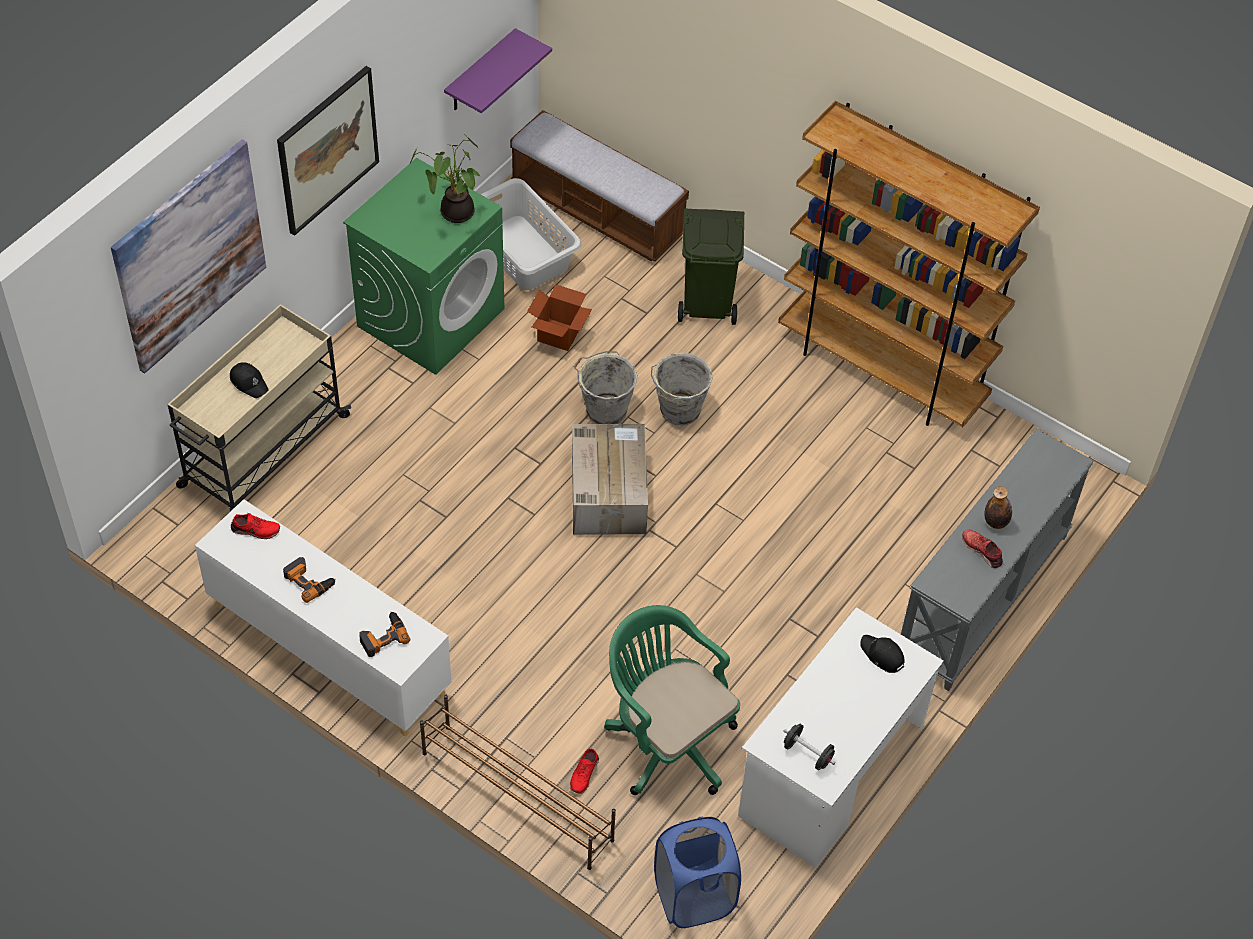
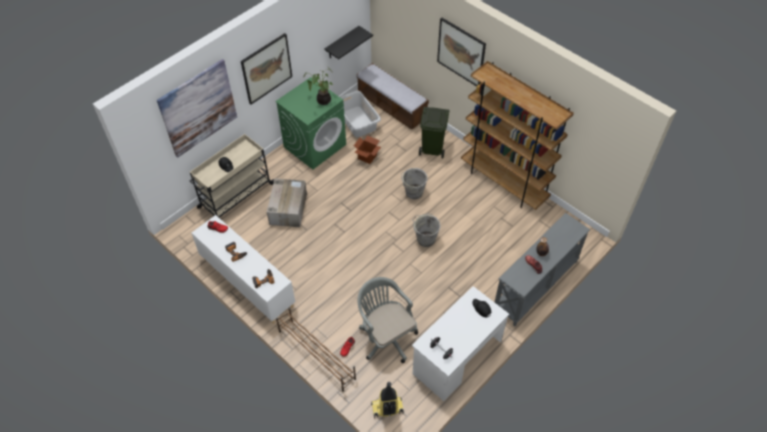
camera: 10 degrees right, 0 degrees up
(480, 72) = (342, 43): purple shelf -> black shelf
(605, 410) = (381, 190): grey bucket -> grey bucket (425, 239)
(608, 492) = (377, 225): cardboard box -> cardboard box (288, 208)
(666, 740) = (386, 336): green office chair -> grey office chair
(694, 897) = (387, 409): blue laundry basket -> vacuum cleaner
(770, 82) = (461, 52): none -> picture

